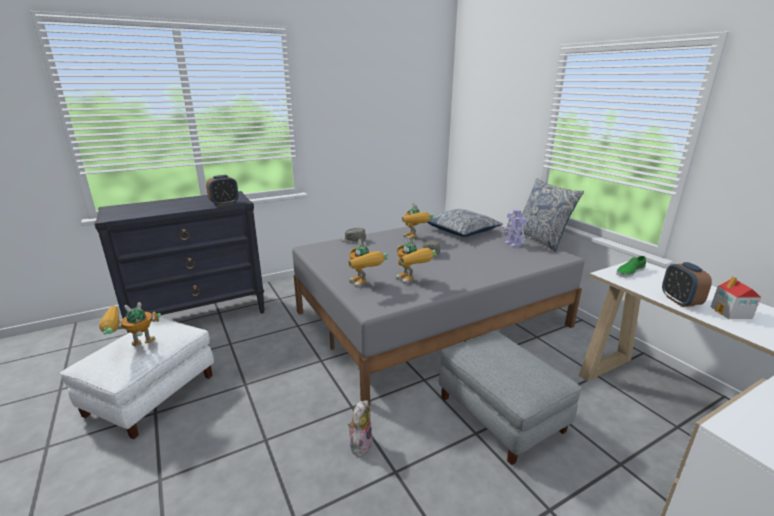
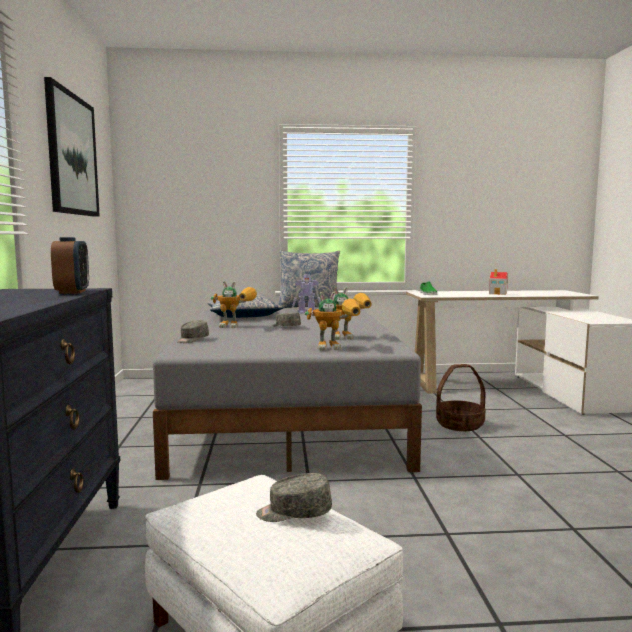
camera: 65 degrees left, 15 degrees down
(134, 349) = (294, 513): toy robot -> grey cap
(360, 444) = (476, 483): plush toy -> none
(373, 95) = (72, 155): none -> picture
(499, 414) = (459, 425): grey ottoman -> basket
(680, 301) = (478, 295): alarm clock -> none

